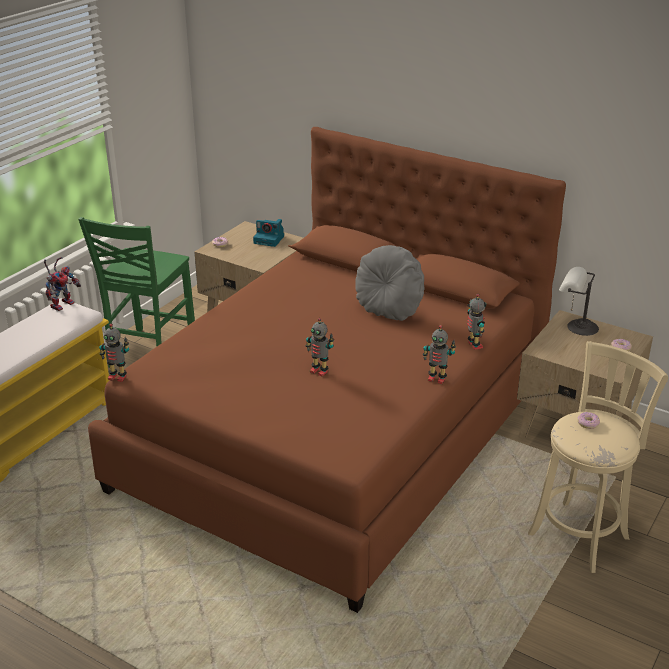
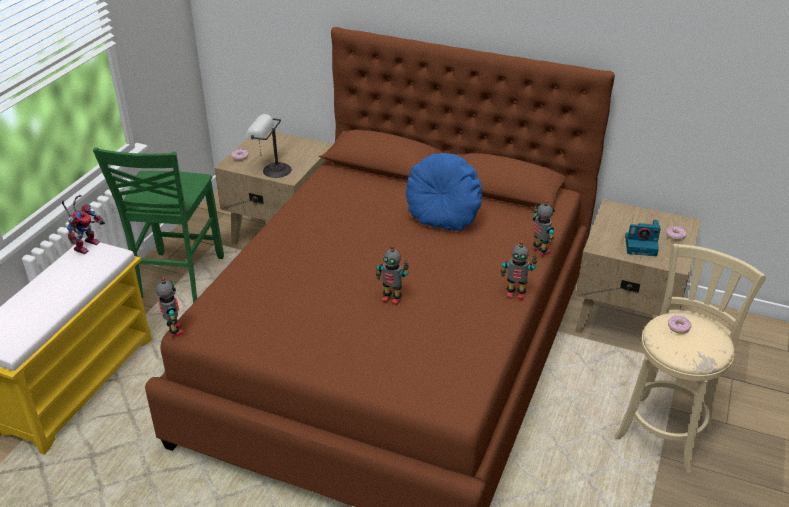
camera: 10 degrees left, 5 degrees up
(117, 377) = (174, 331): toy robot -> toy robot turned 120 degrees counterclockwise
(269, 239) = (290, 147): camera -> camera (641, 245)
(388, 312) = (442, 221): grey pillow -> blue pillow
(576, 326) = (625, 216): table lamp -> table lamp (271, 170)

